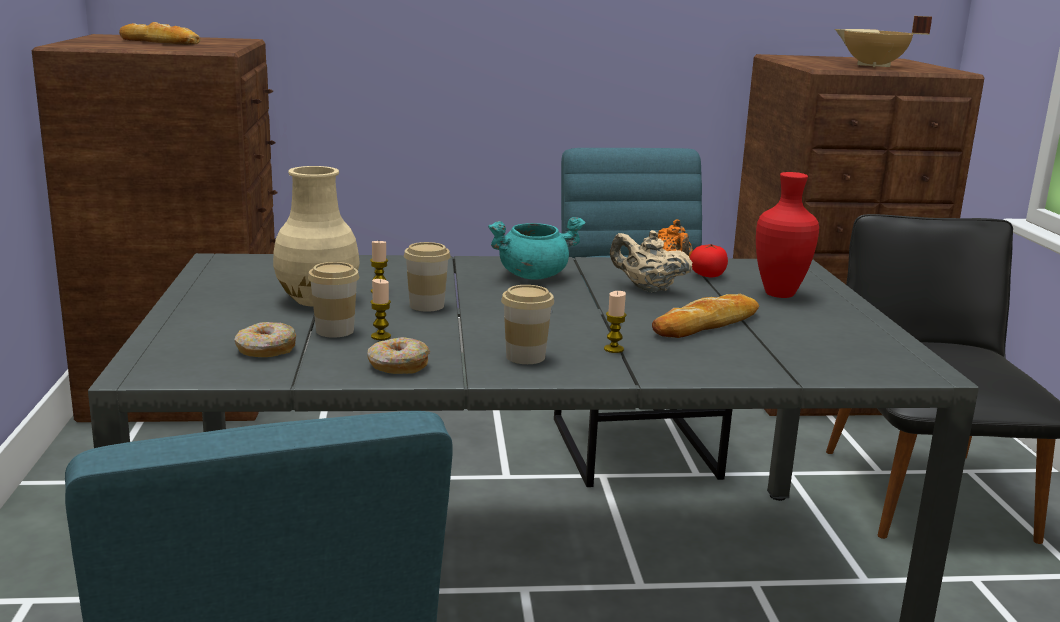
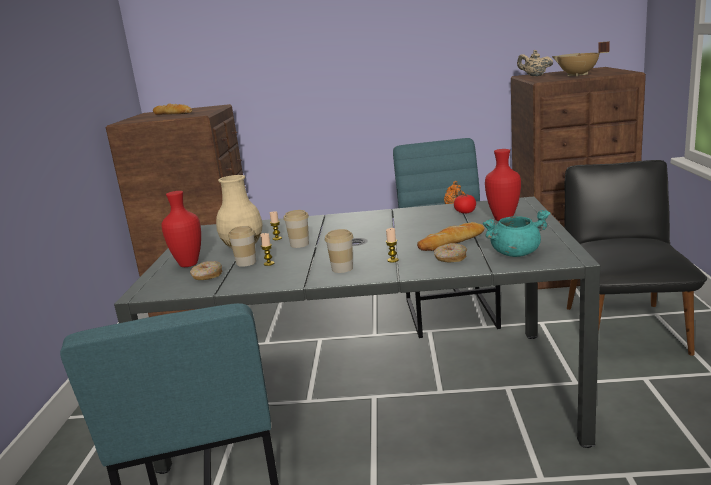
camera: 10 degrees right, 0 degrees up
(222, 325) = (190, 264): none -> red vase
(398, 366) = (272, 279): donut -> donut (450, 258)
(533, 275) = (364, 222): turquoise cooking pot -> turquoise cooking pot (515, 253)
(647, 289) = (427, 223): beige teapot -> beige teapot (534, 76)

